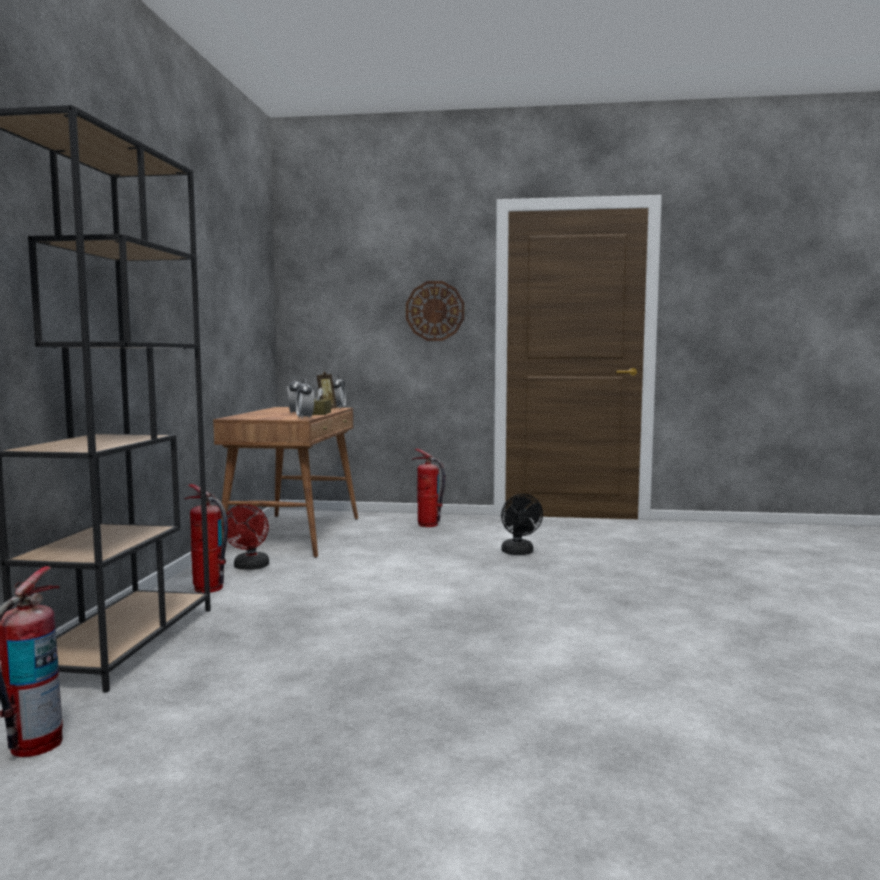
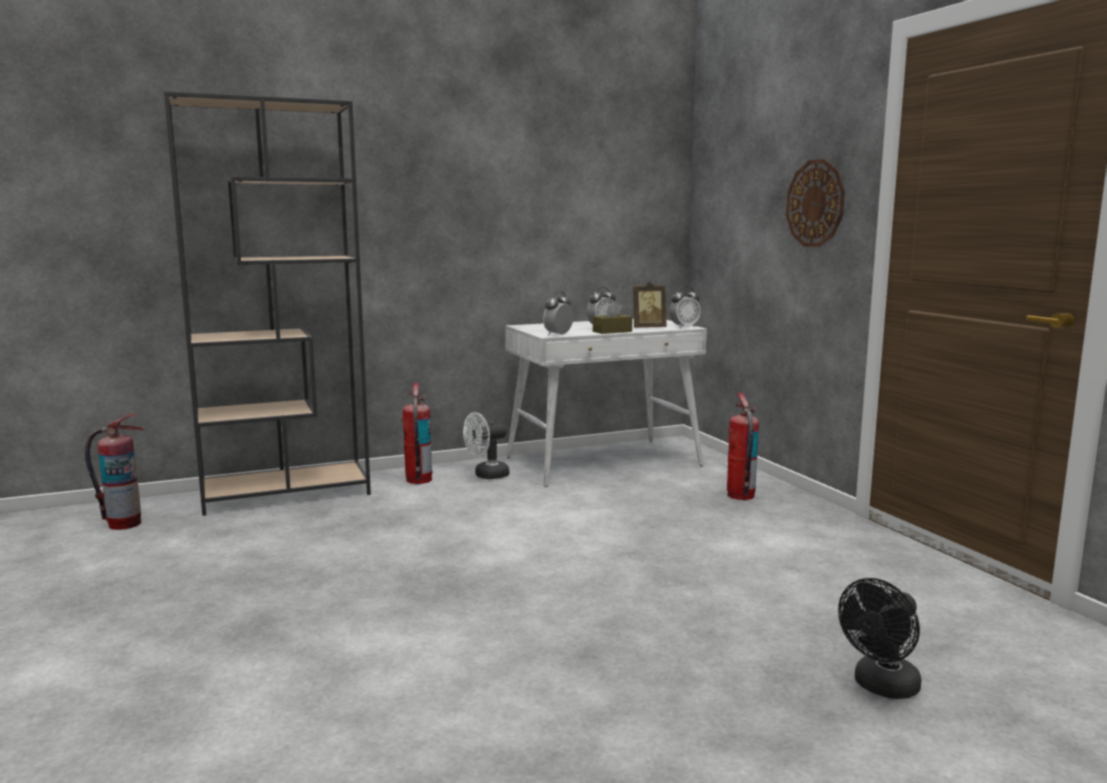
camera: 60 degrees right, 5 degrees up
(250, 567) = (486, 475): red fan -> white fan
(293, 534) = (603, 461): brown desk -> white desk
(519, 553) = (704, 560): black fan -> black fan (881, 687)

